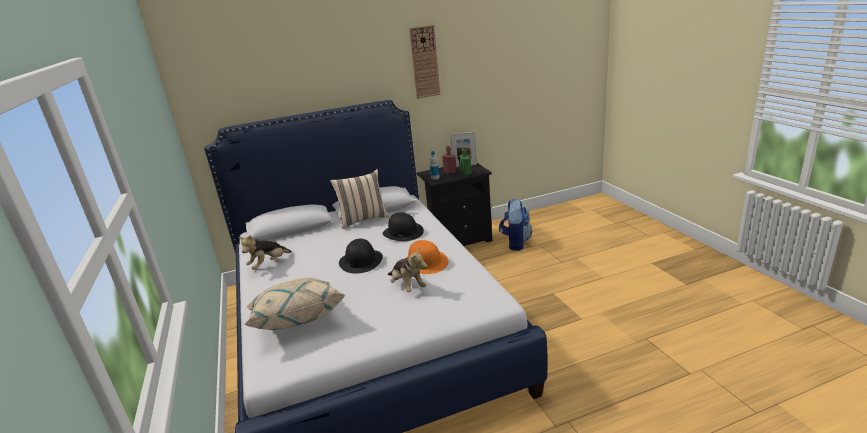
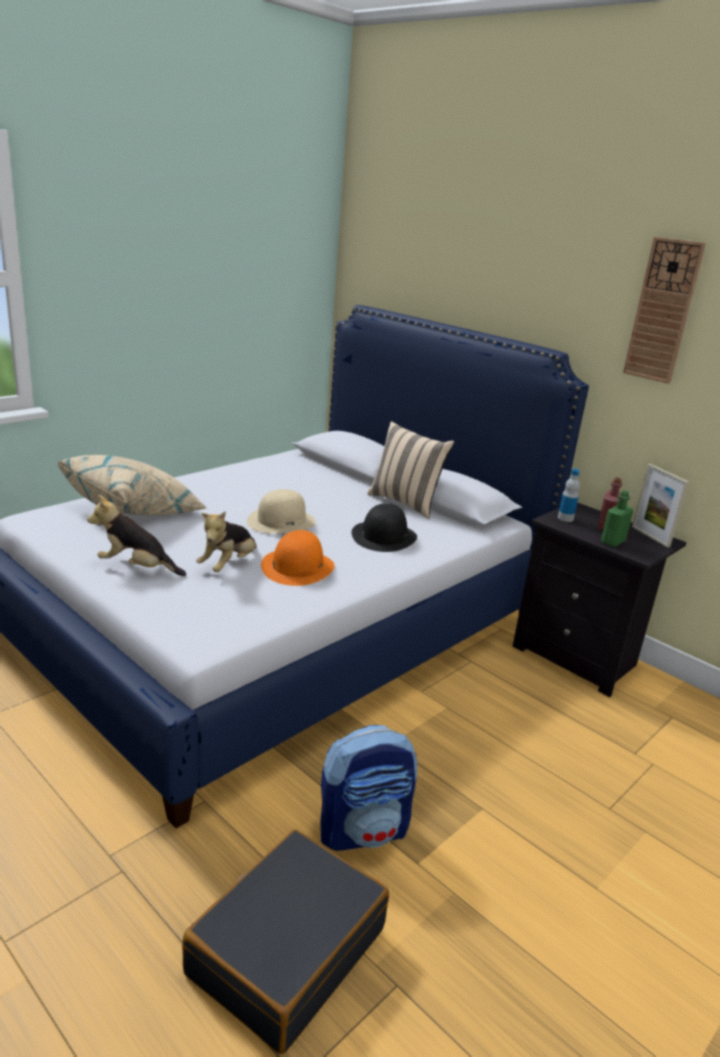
camera: 60 degrees right, 0 degrees up
(268, 264) = (252, 471): plush toy -> plush toy (137, 568)
(361, 261) = (281, 521): black hat -> beige hat
(515, 243) = (628, 729): backpack -> backpack (364, 830)
(626, 367) = (286, 950): none -> black suitcase

